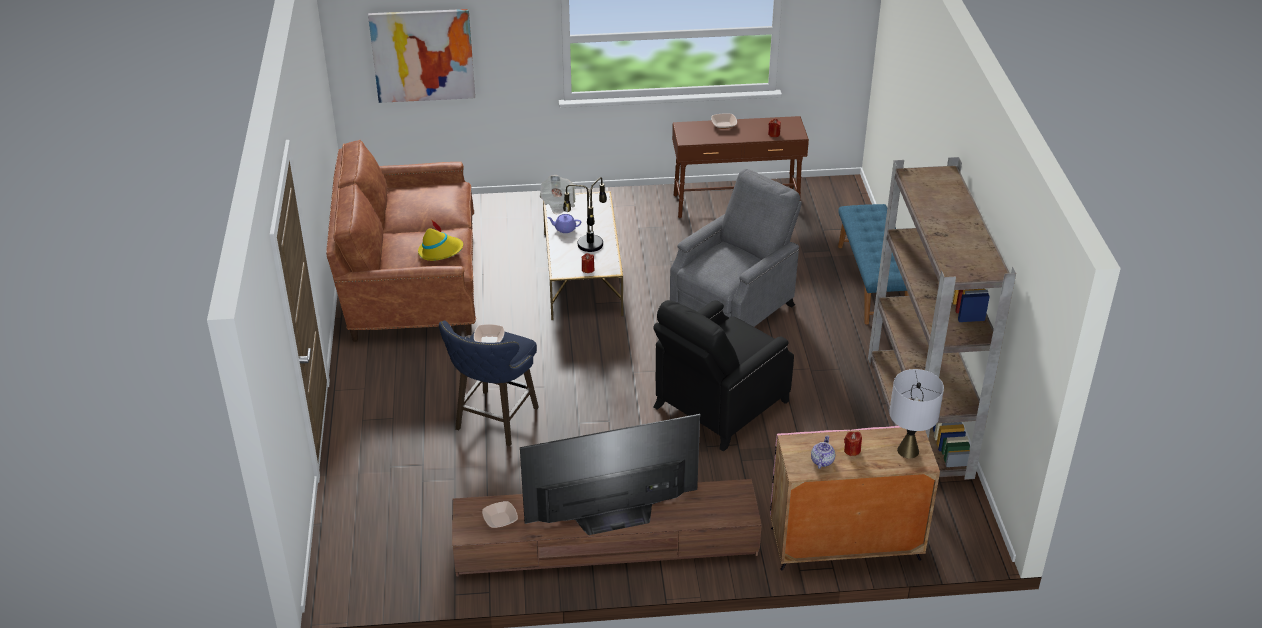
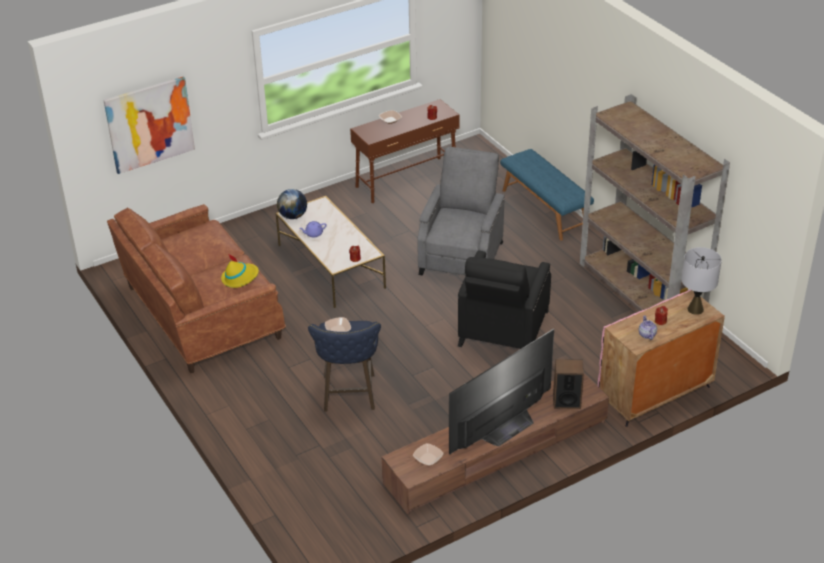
camera: 25 degrees left, 0 degrees up
(558, 203) = (293, 216): newspaper -> globe
(589, 244) = (341, 239): table lamp -> none
(707, 511) = (566, 401): none -> speaker

